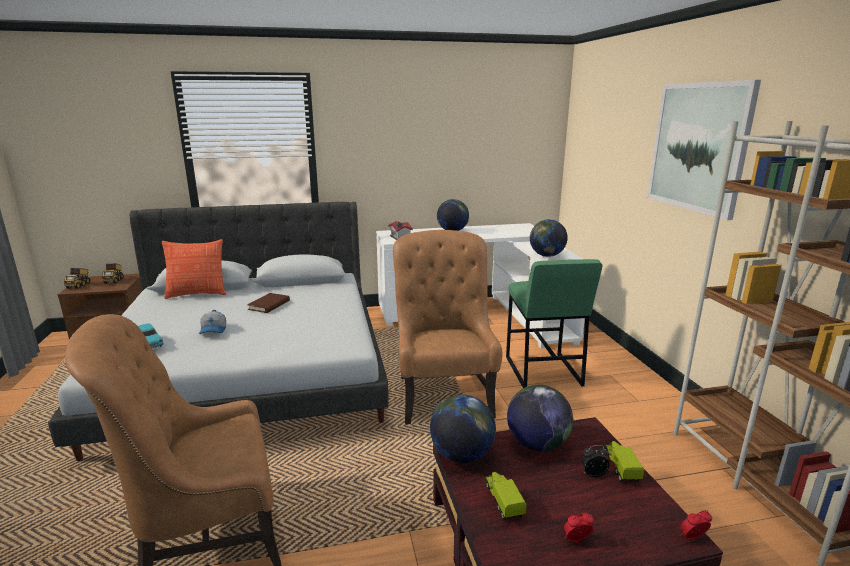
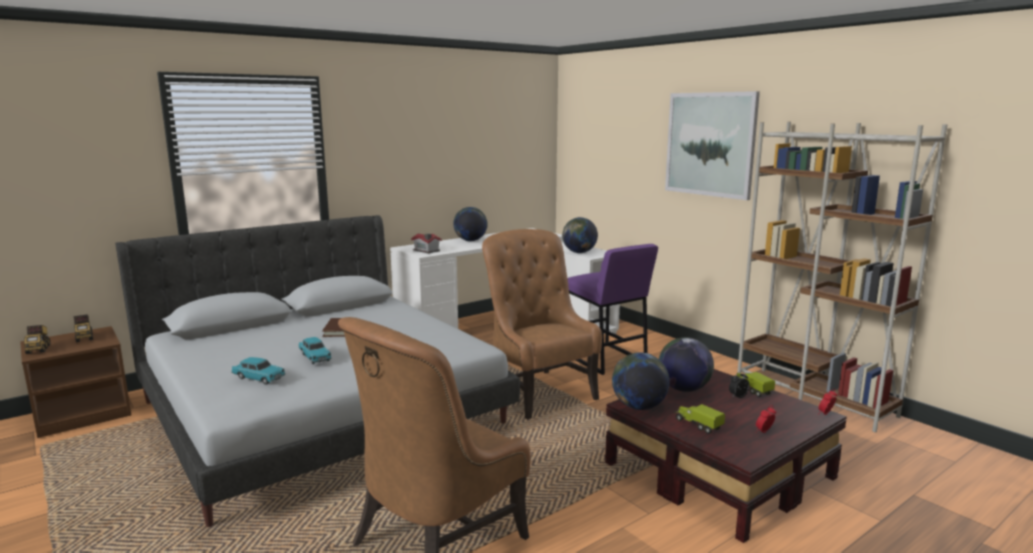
camera: 25 degrees left, 5 degrees down
(197, 294) = (236, 333): orange pillow -> none
(214, 330) = (315, 357): cap -> turquoise toy car
(543, 372) = (606, 359): green chair -> purple chair

